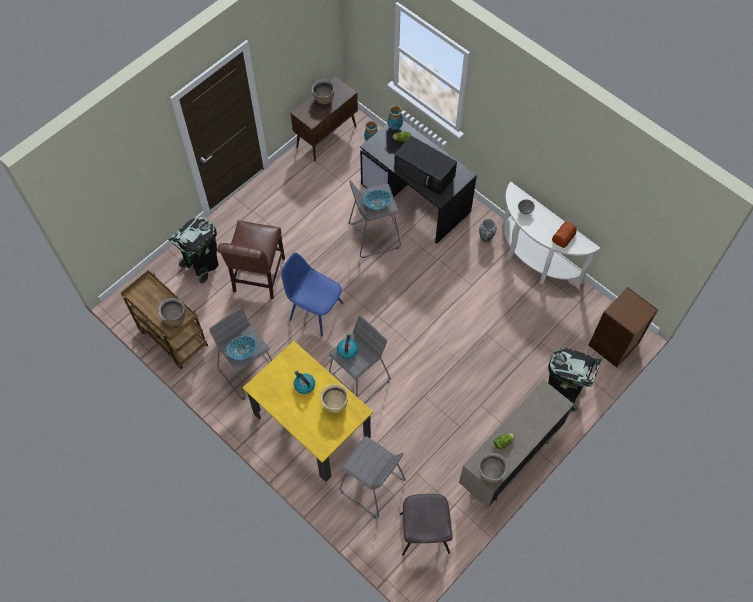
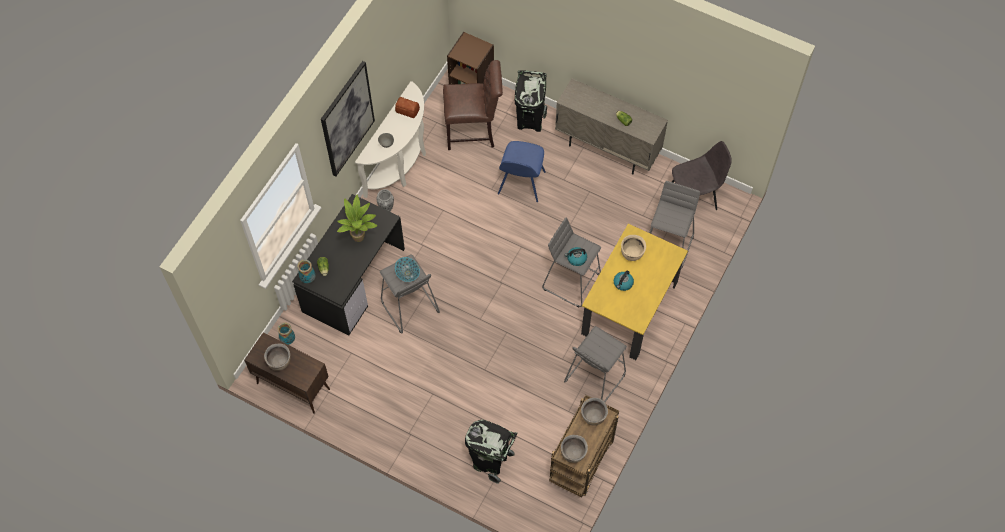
camera: 105 degrees left, 0 degrees up
(242, 351) = (606, 346): bowl -> none
(257, 278) = (490, 402): brown chair -> brown chair (473, 132)
(315, 311) = (511, 338): blue chair -> blue chair (521, 184)
(425, 173) = (360, 238): black microwave -> potted plant
(491, 473) = (652, 124): brown cooking pot -> brown cooking pot (573, 454)
(523, 137) = (347, 119): none -> picture

